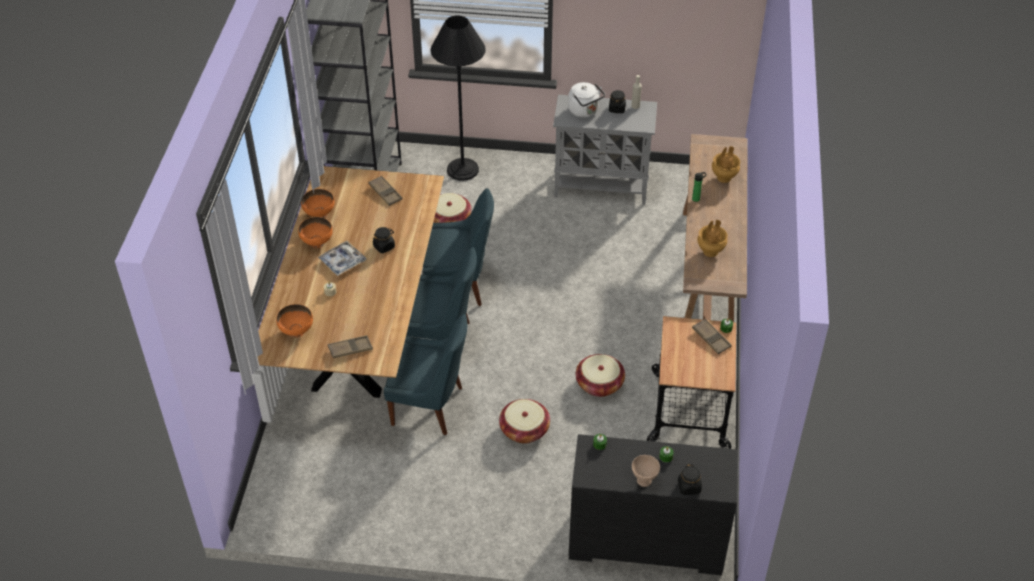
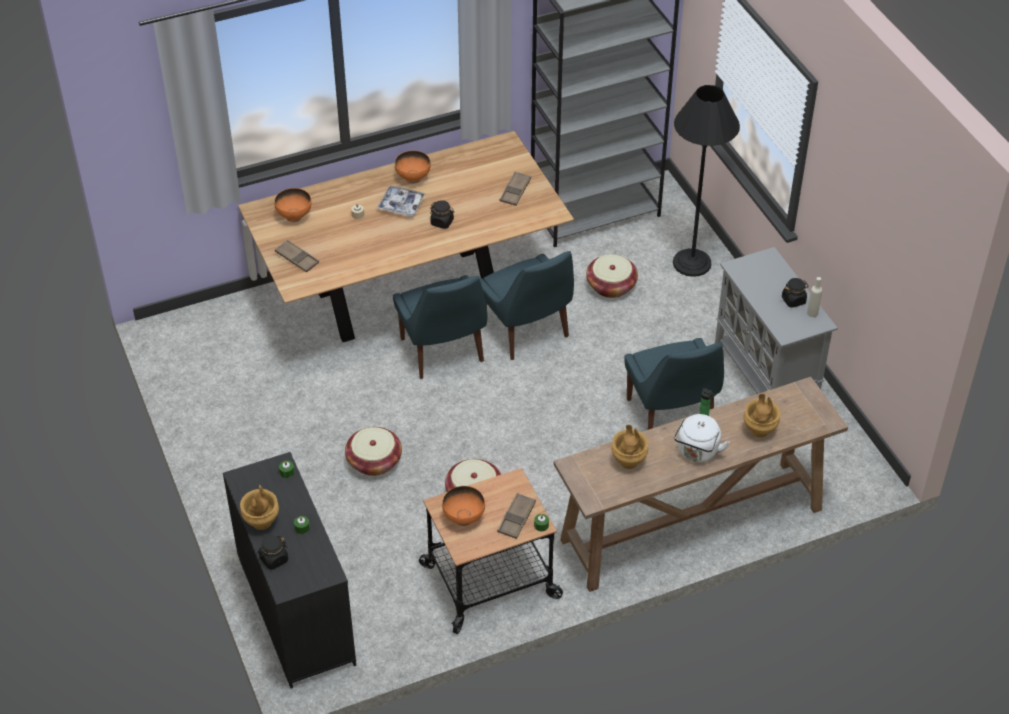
camera: 60 degrees right, 0 degrees up
(319, 214) = (451, 163): orange bowl -> orange bowl (464, 518)
(430, 407) = (356, 382): blue chair -> blue chair (671, 416)
(585, 111) = (765, 277): white kettle -> white kettle (697, 453)
(644, 480) = (261, 523): beige bowl -> brown vase

